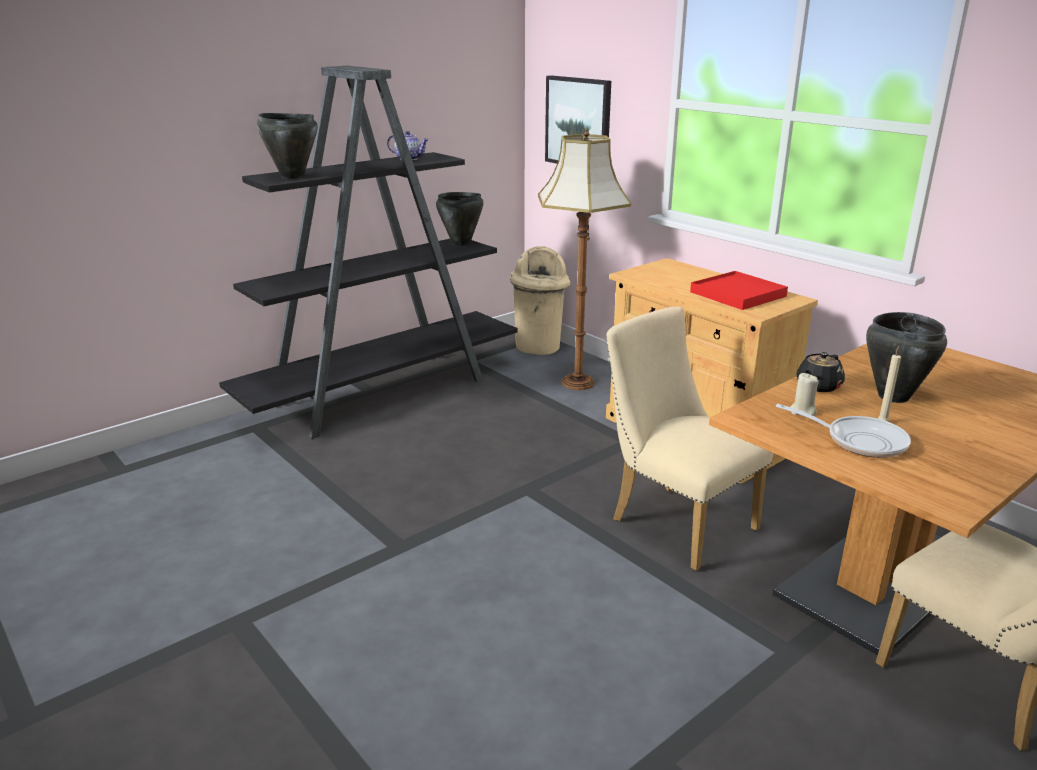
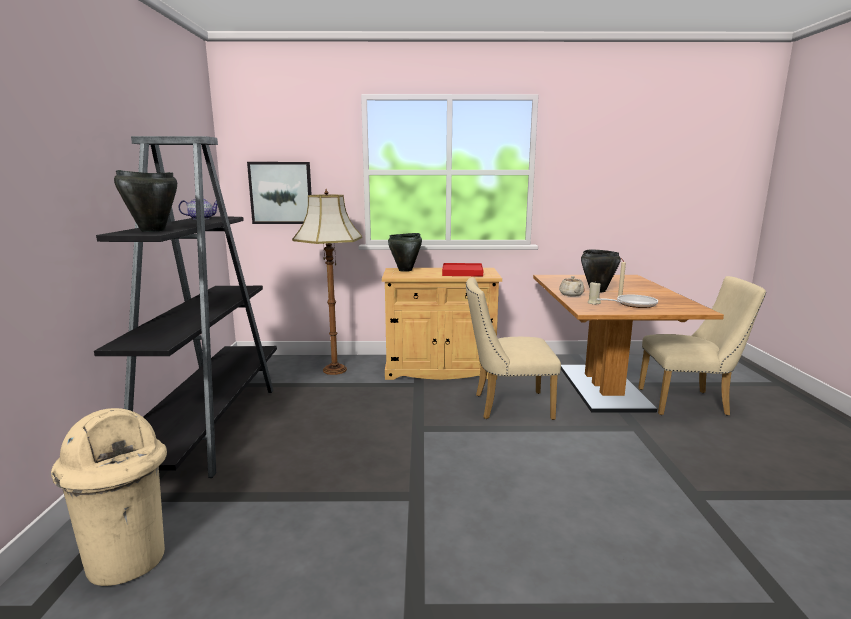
camera: 50 degrees left, 10 degrees down
(461, 243) = (229, 288): black cooking pot -> black cooking pot (405, 270)
(539, 347) = (272, 362): beige trash can -> beige trash can (128, 559)
(818, 386) = (571, 295): black teapot -> beige teapot

